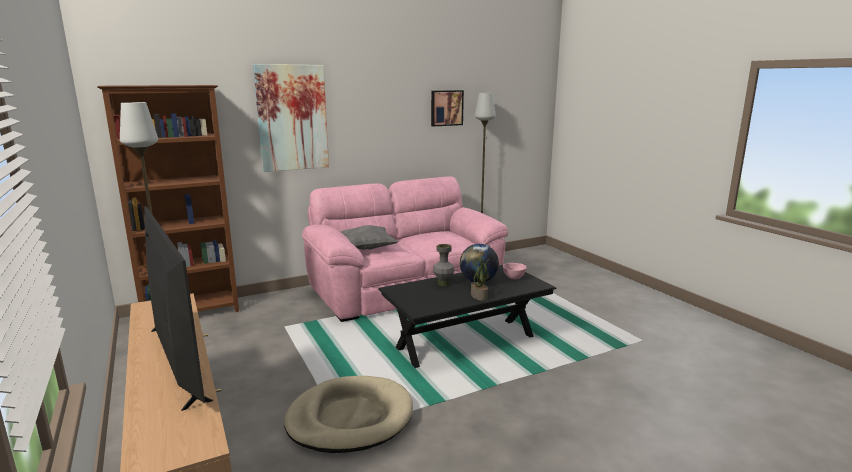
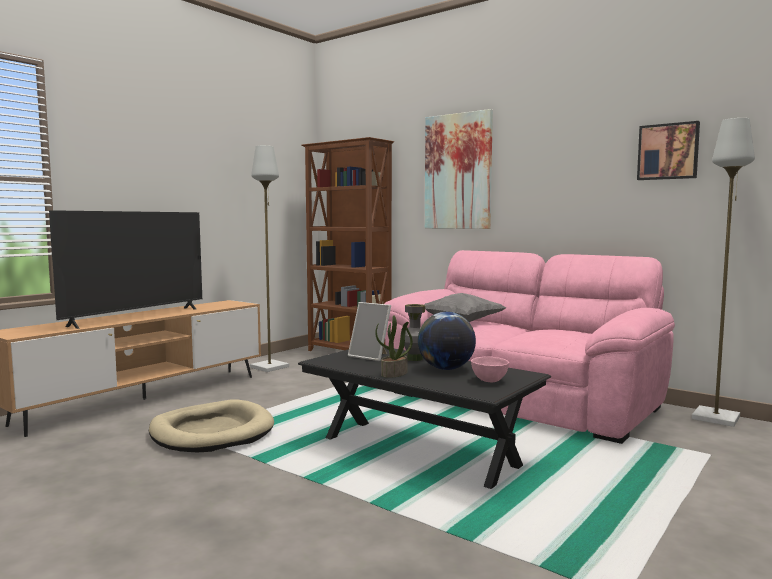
camera: 65 degrees right, 10 degrees down
(423, 293) = (371, 356): none -> picture frame

